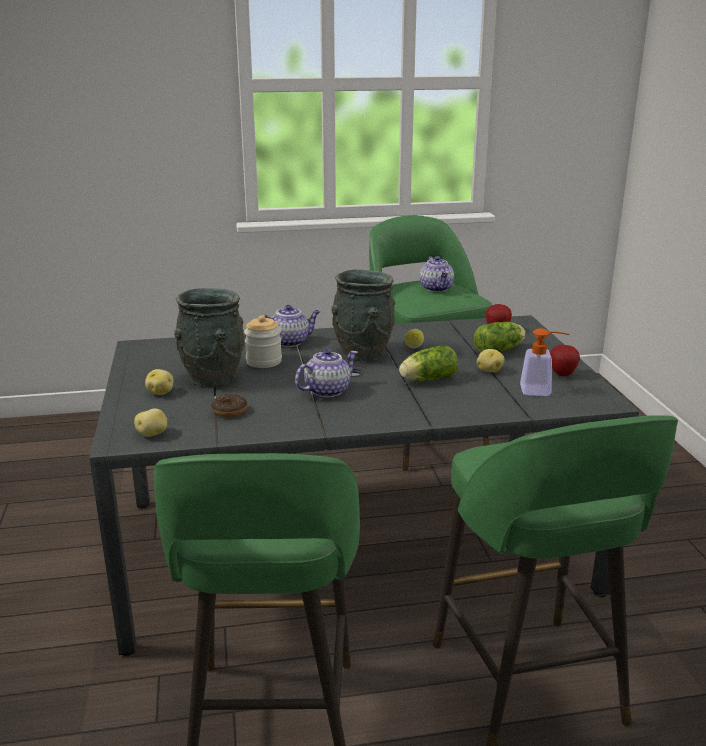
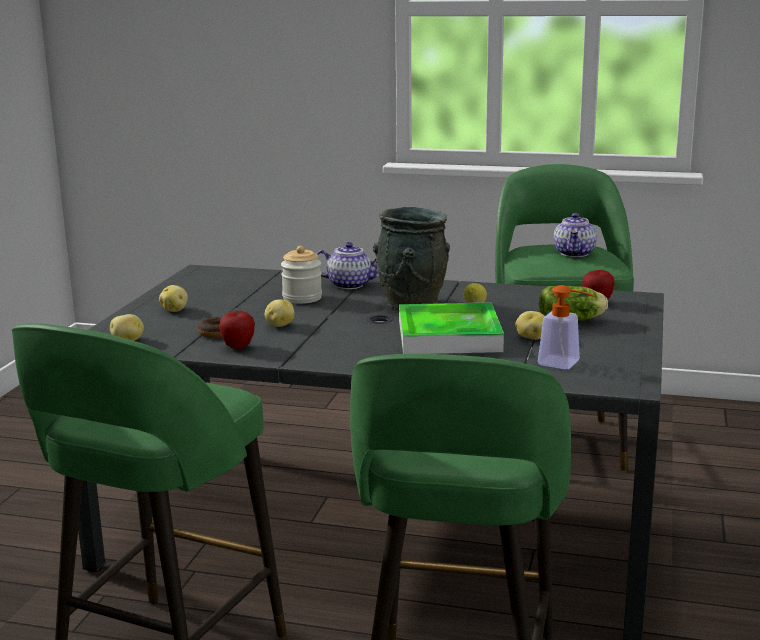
camera: 25 degrees right, 5 degrees down
(213, 378) = (236, 305): grey vase -> none
(276, 392) = (280, 325): none -> potato
(327, 390) = (332, 330): teapot -> none
(426, 380) = (449, 336): lettuce -> tray
(562, 374) = (615, 353): apple -> apple (238, 347)

